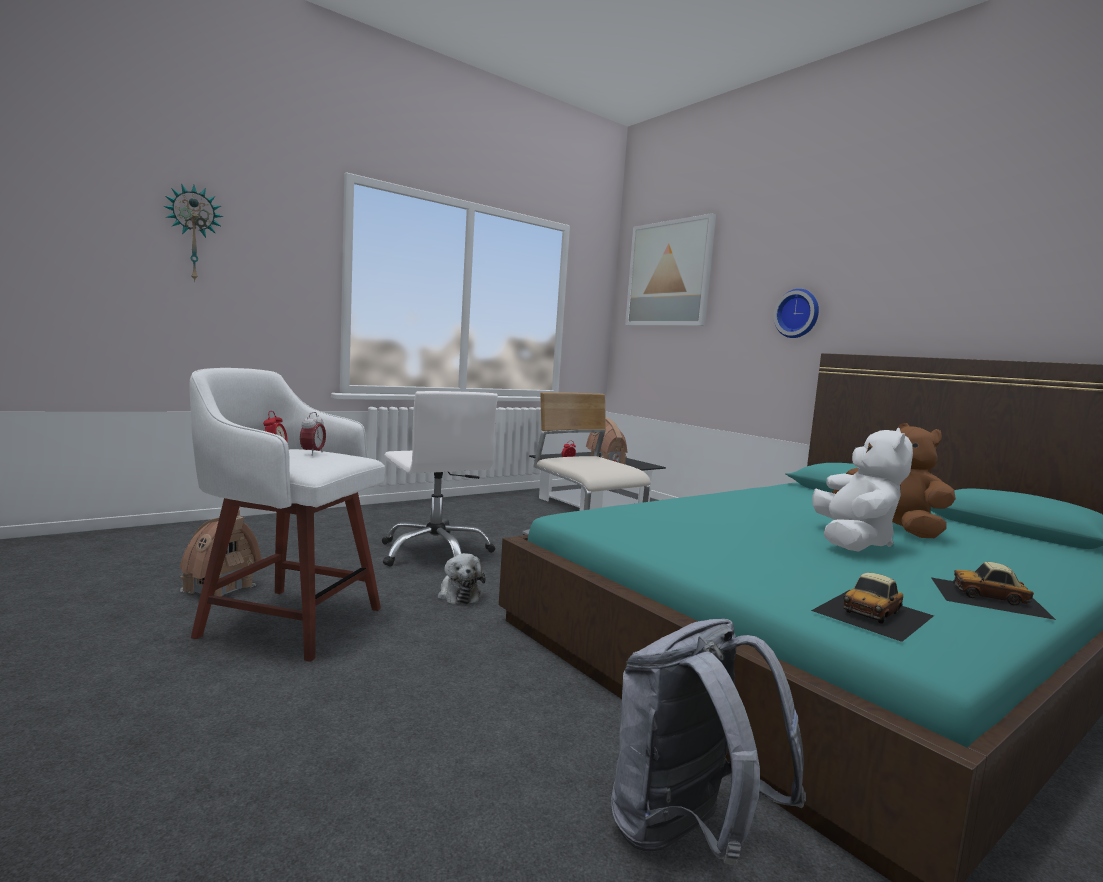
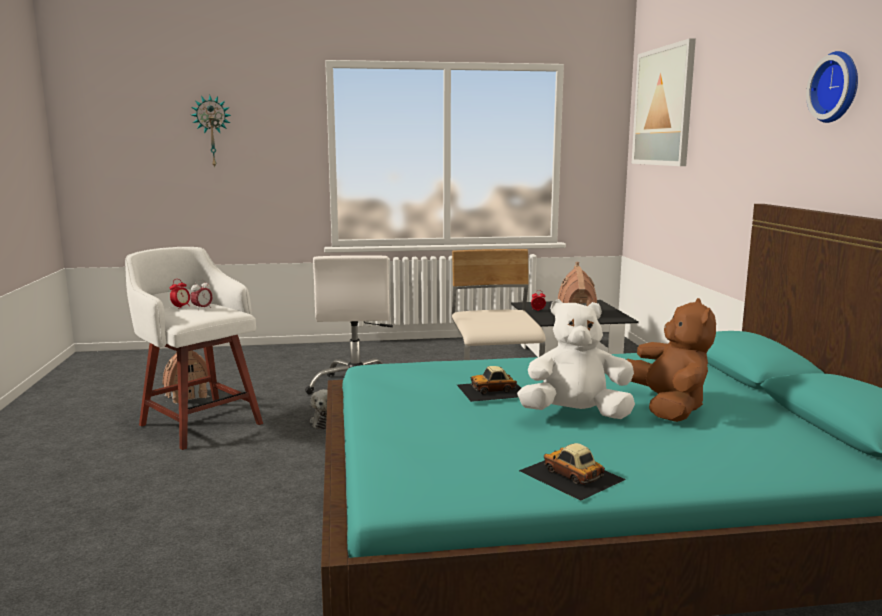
camera: 30 degrees right, 5 degrees up
(686, 837) = (251, 587): grey backpack -> none
(798, 314) = (750, 155): wall clock -> wall clock (837, 87)
(852, 542) = (575, 415): white plush toy -> white plush toy turned 135 degrees counterclockwise
(873, 613) = (422, 467): toy car -> toy car (493, 390)

